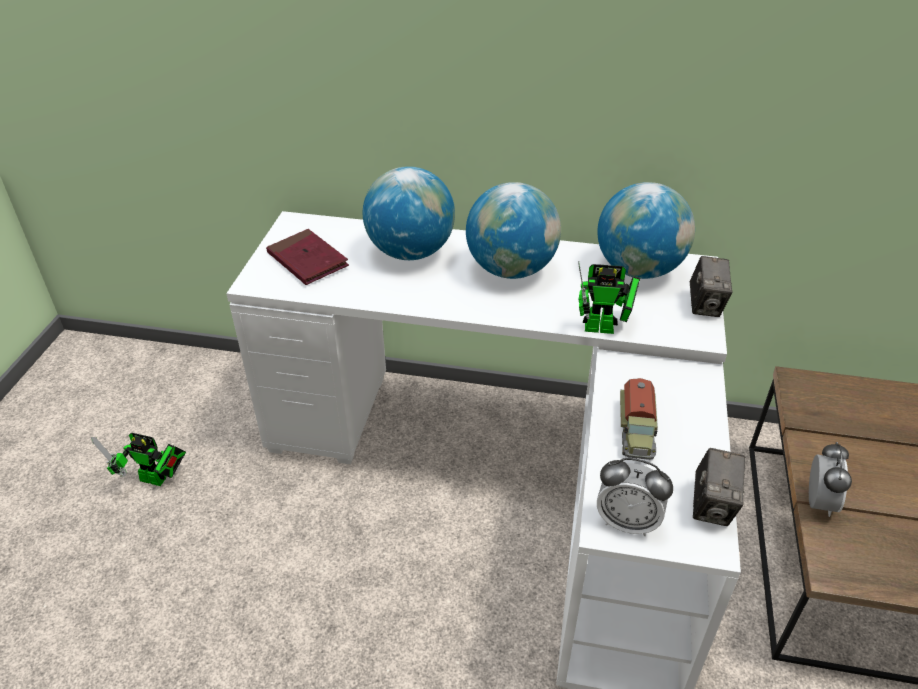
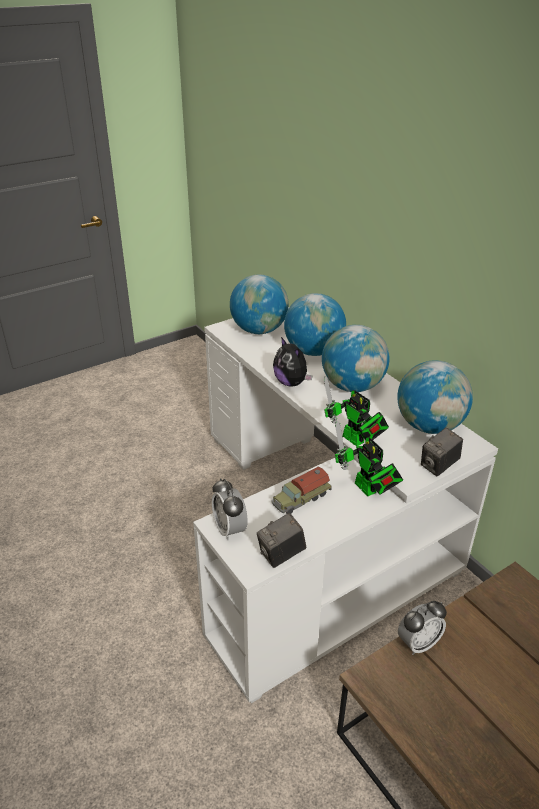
camera: 45 degrees right, 5 degrees down
(157, 480) = (156, 421): toy robot -> toy robot (367, 490)
(307, 260) = (259, 330): red book -> globe
(444, 303) = (291, 383): none -> plush toy

